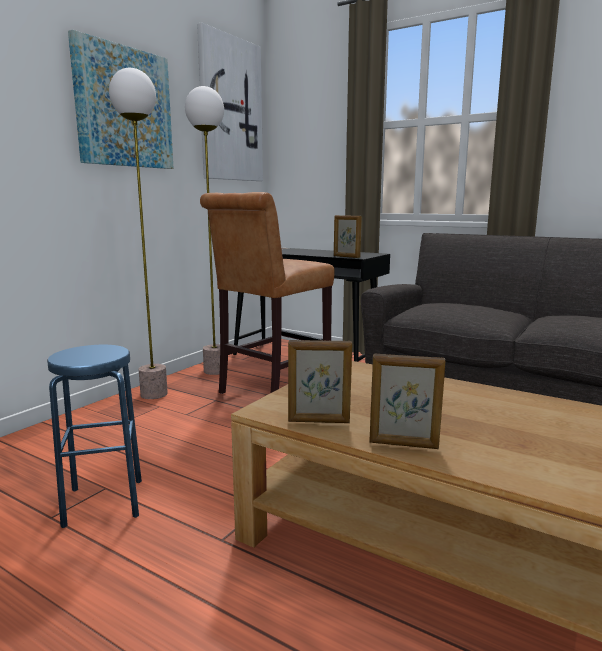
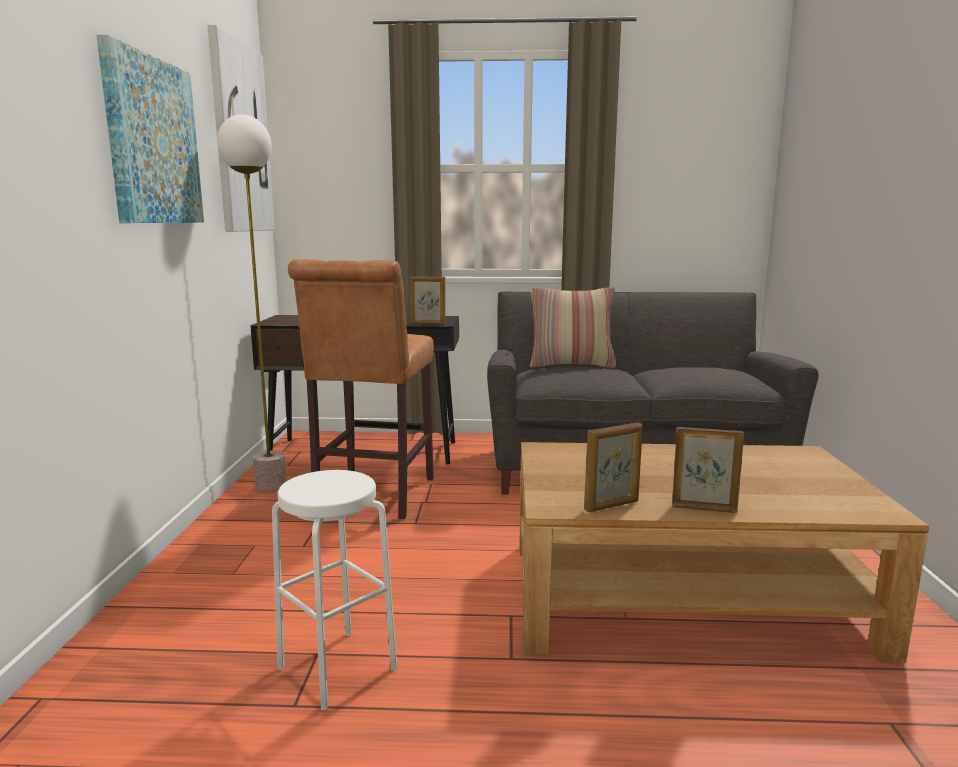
camera: 30 degrees left, 0 degrees up
(104, 502) = (337, 668): blue stool -> white stool
(153, 394) = (226, 532): floor lamp -> none
(403, 444) = (703, 508): picture frame -> picture frame turned 150 degrees counterclockwise
(463, 302) = (571, 365): none -> pillow

